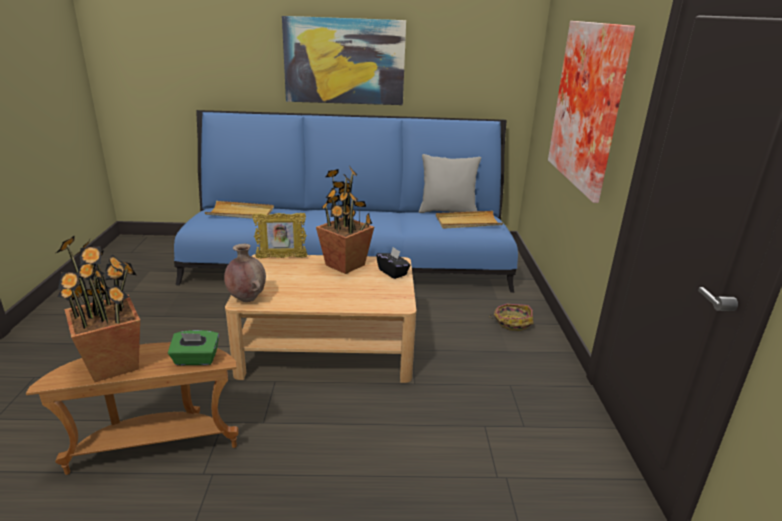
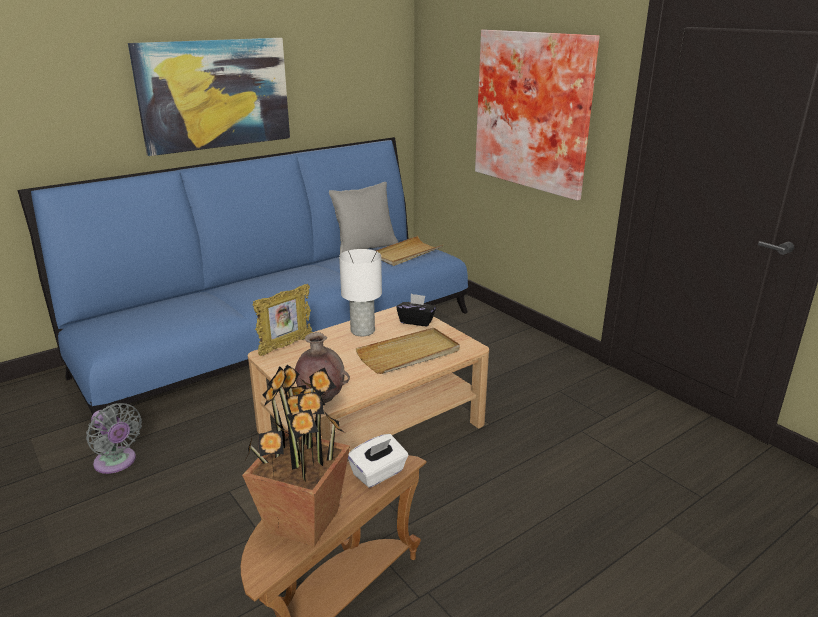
camera: 35 degrees left, 0 degrees up
(167, 302) = (117, 463): none -> grey fan
(195, 359) = (378, 473): green tissue box -> white tissue box
(241, 213) = (149, 315): beige tray -> beige tray (409, 354)
(345, 265) = (362, 330): potted plant -> white table lamp
(512, 322) = (498, 339): basket -> none

